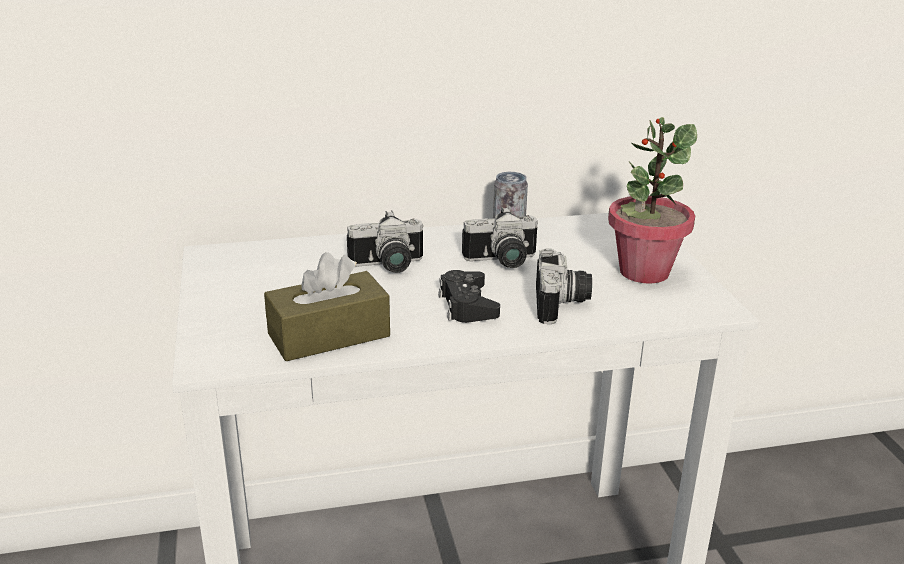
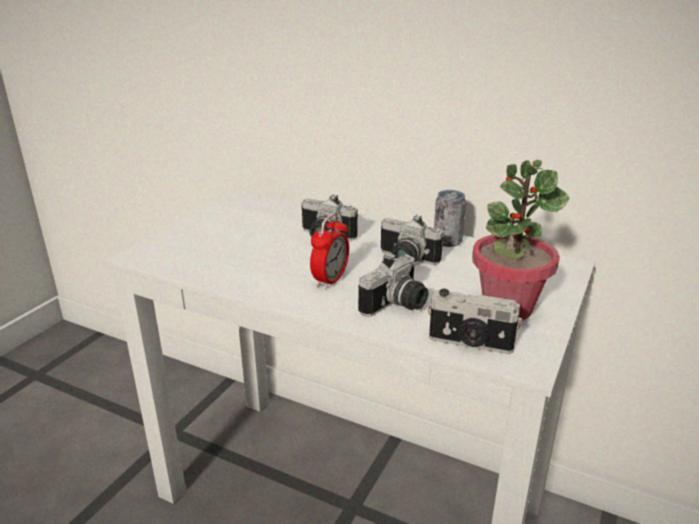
camera: 40 degrees right, 0 degrees up
(329, 335) = (219, 265): brown tissue box -> none
(467, 305) = (330, 280): black game controller -> alarm clock
(662, 311) = (470, 343): none -> camera

